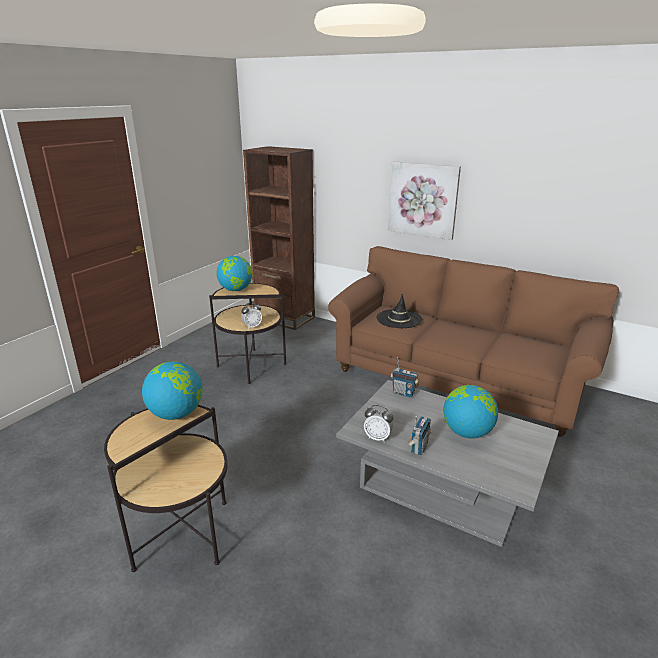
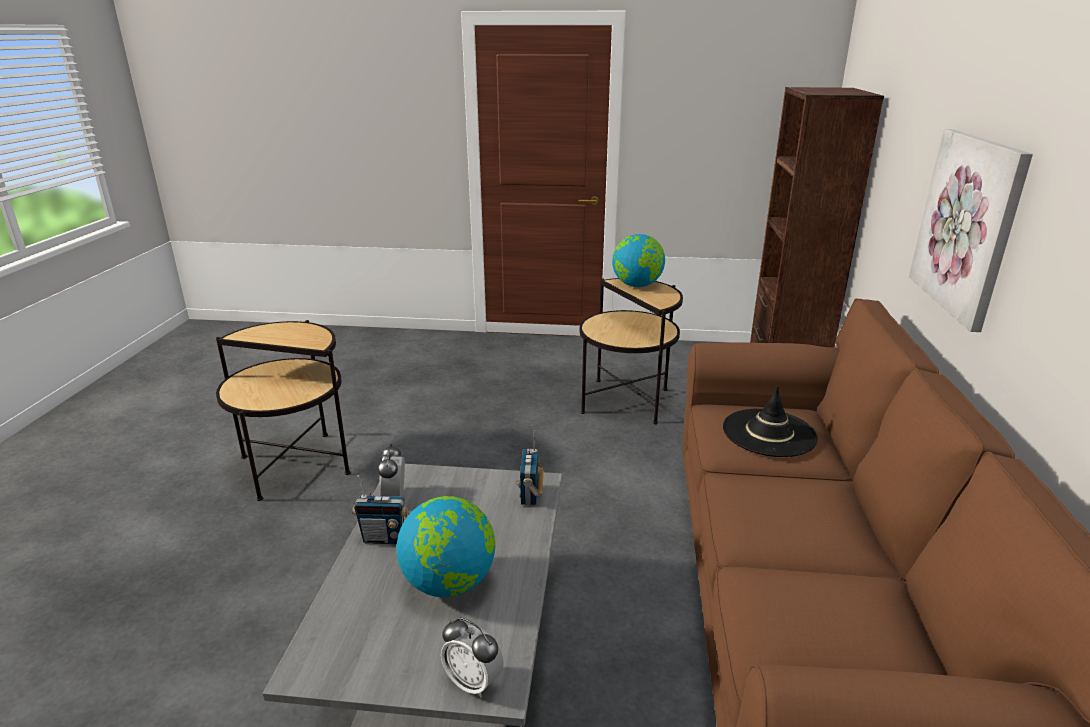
camera: 65 degrees right, 0 degrees up
(176, 414) = (311, 338): globe -> none
(252, 326) = (604, 337): alarm clock -> alarm clock (473, 682)

